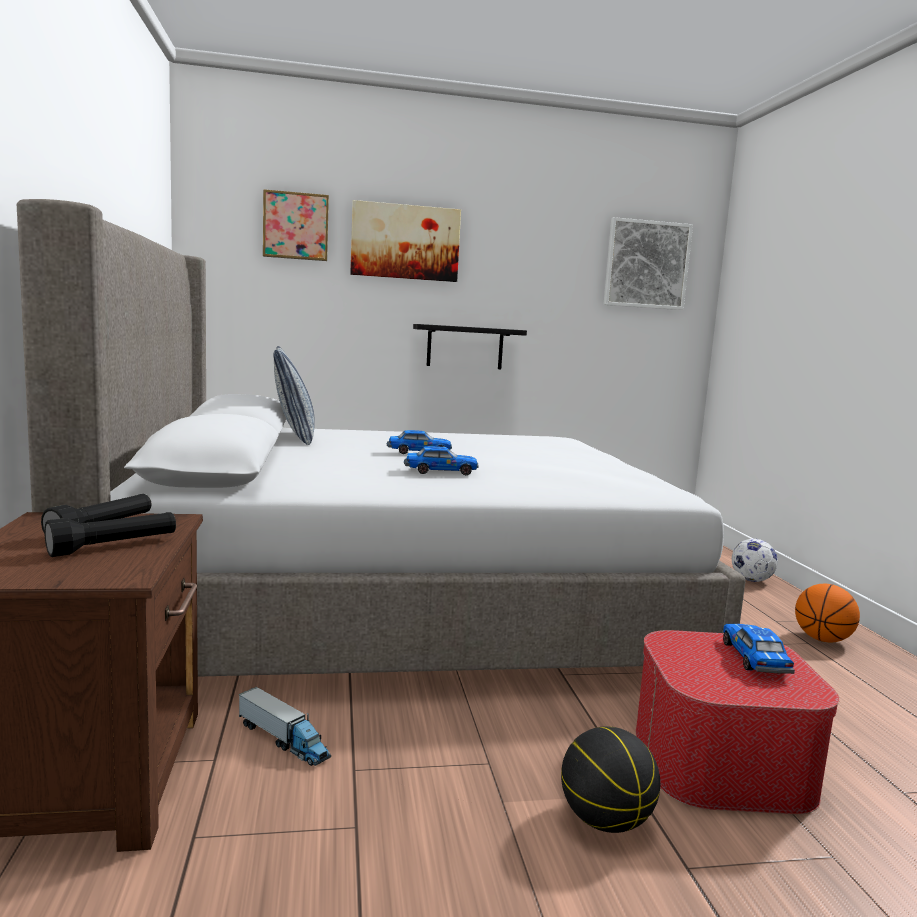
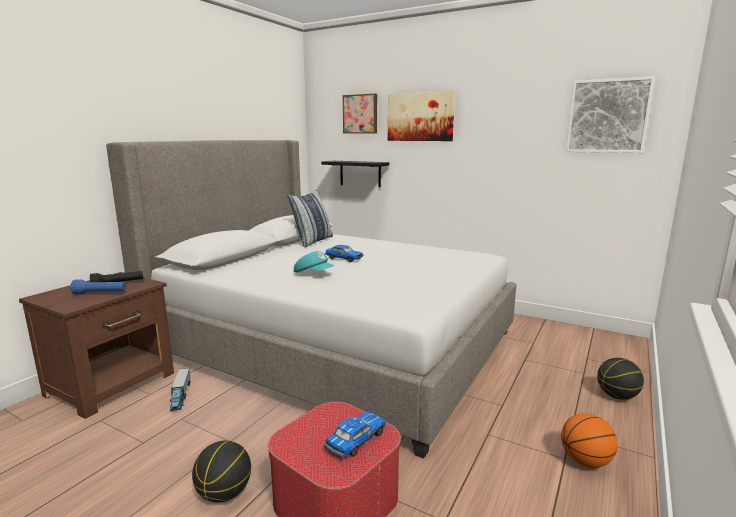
camera: 40 degrees right, 5 degrees up
(114, 547) = (100, 293): black flashlight -> blue flashlight
(440, 471) = (314, 274): toy car -> turquoise cap
(465, 347) = (459, 185): black shelf -> black shelf (360, 173)
(751, 580) = (617, 396): football -> basketball

